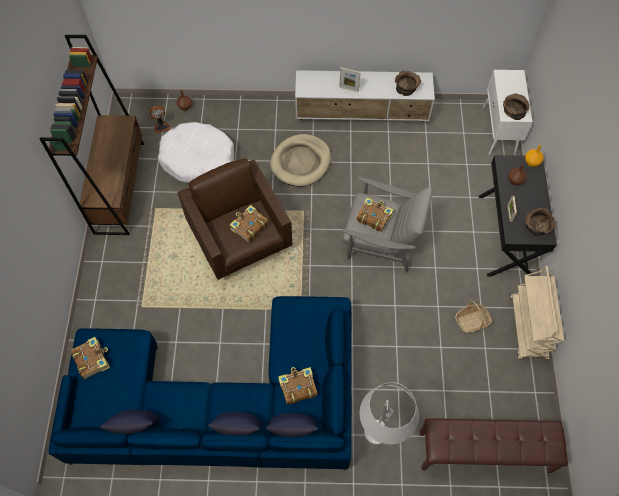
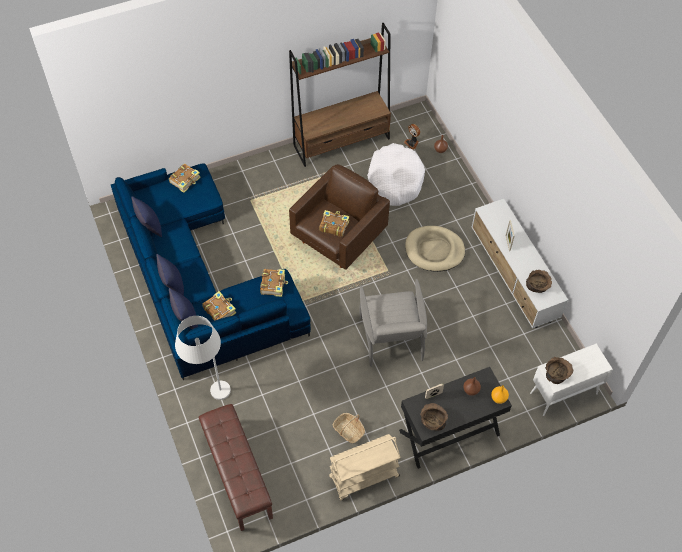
camera: 65 degrees right, 5 degrees down
(373, 217) = (392, 309): book -> book (273, 284)

